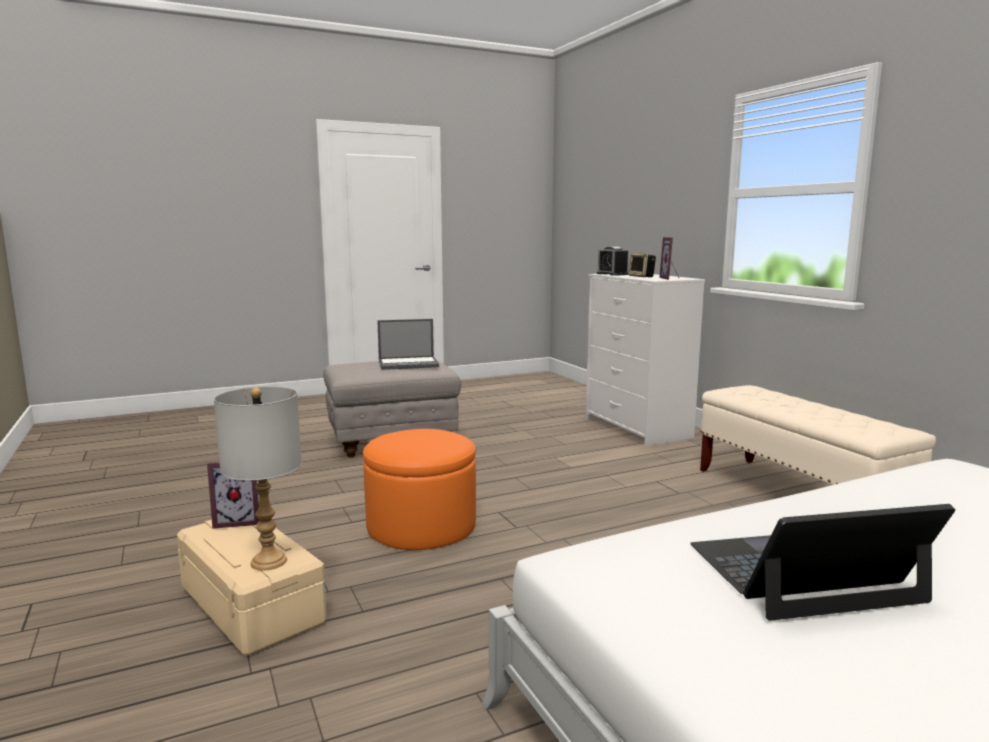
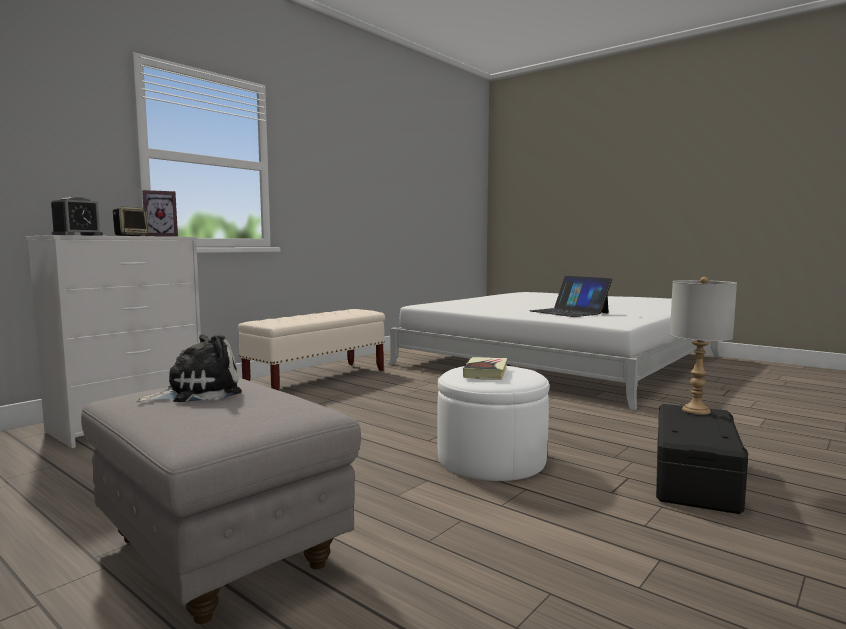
camera: 115 degrees left, 5 degrees down
(238, 521) = (687, 435): picture frame -> none
(253, 604) = (693, 478): beige storage box -> black storage box
(409, 363) = (198, 392): laptop -> plush toy
(418, 436) = (485, 373): none -> book
(421, 525) = (491, 459): orange ottoman -> white ottoman

